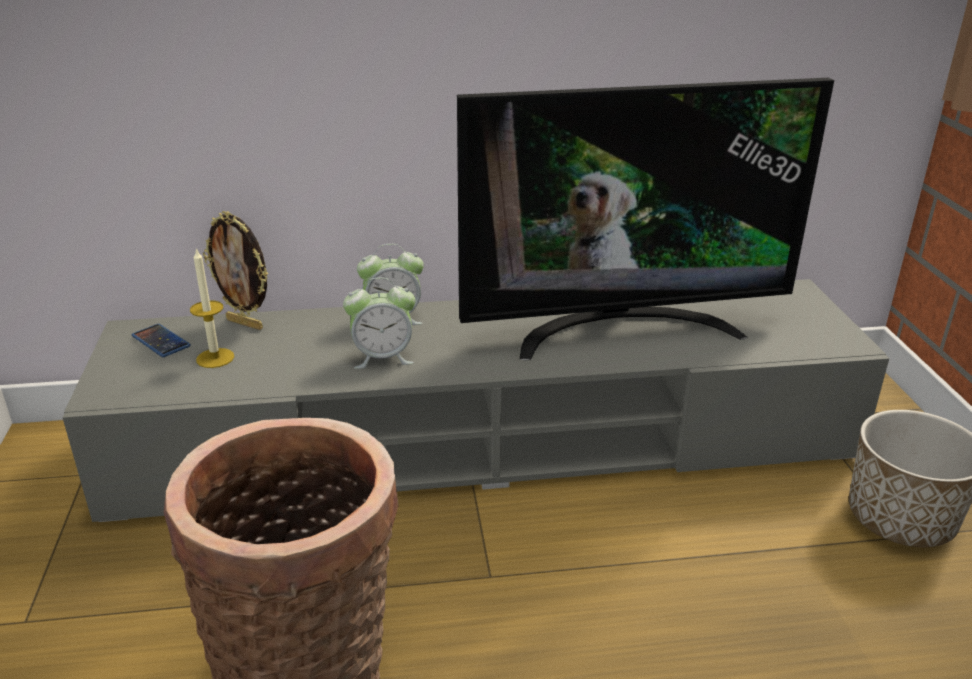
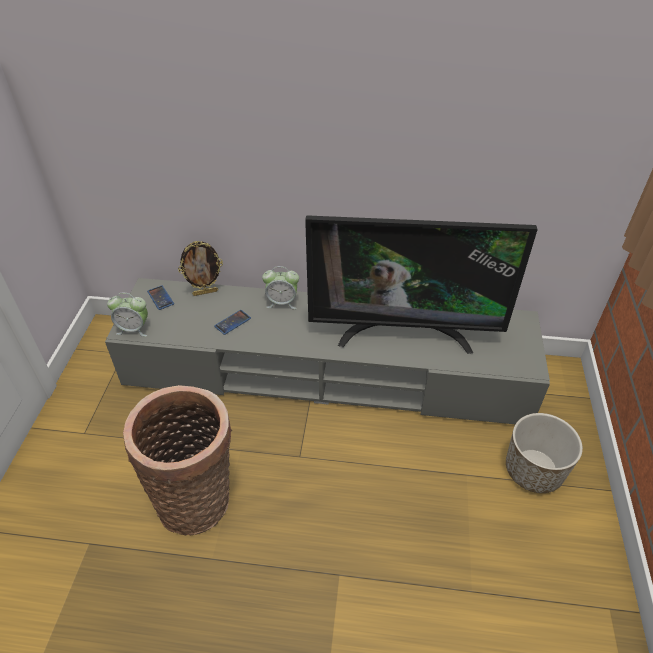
camera: 15 degrees right, 15 degrees up
(215, 358) = (184, 315): candle -> none
(246, 323) = (205, 292): picture frame -> picture frame turned 60 degrees counterclockwise
(313, 356) = (232, 322): none -> phone
(383, 357) = (267, 330): alarm clock -> alarm clock (134, 329)

